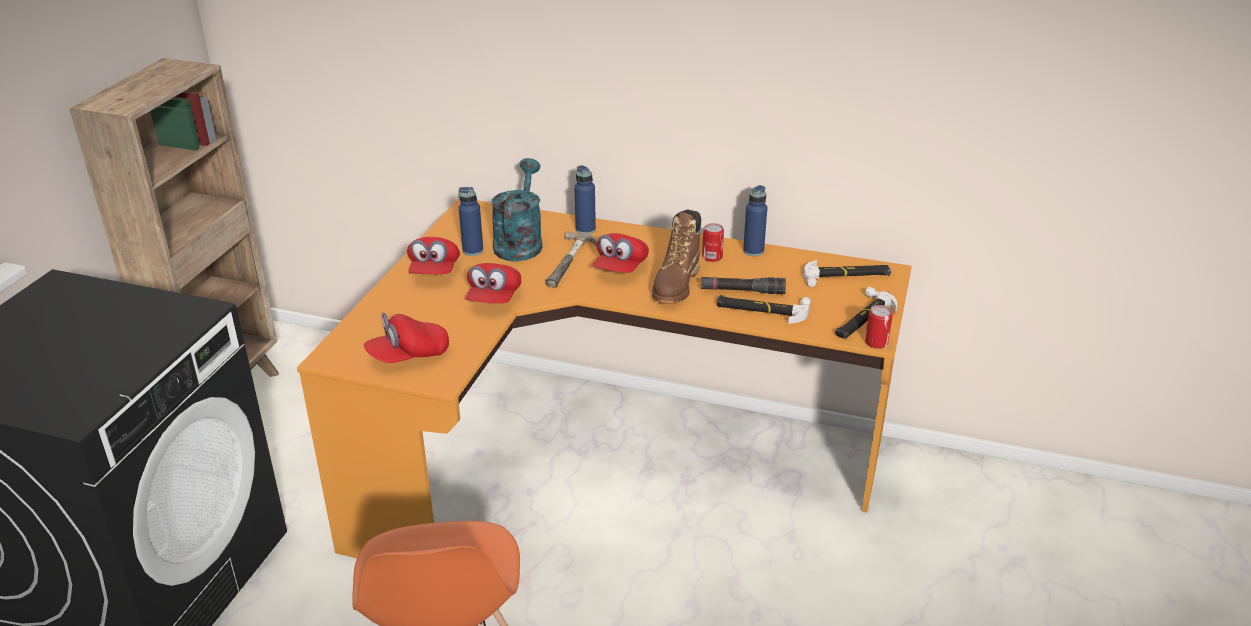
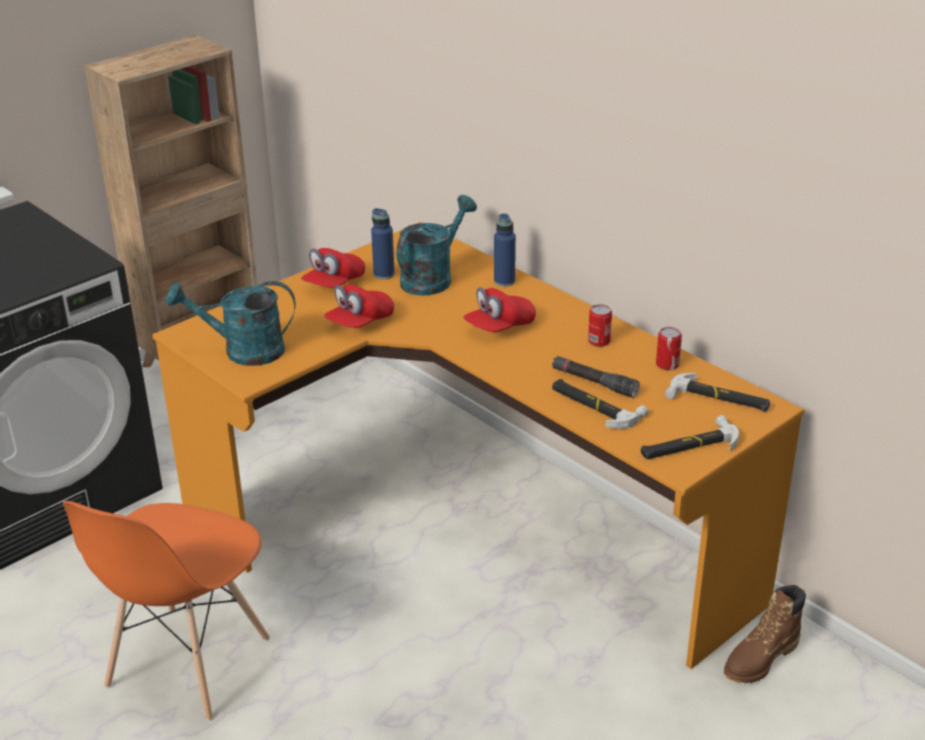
camera: 30 degrees right, 0 degrees up
(408, 355) = (243, 351): red cap -> turquoise watering can
(573, 262) = (461, 309): hammer -> none
(676, 285) = (535, 358): brown boot -> brown boot (761, 659)
(753, 251) = (647, 347): blue bottle -> none
(876, 342) = (677, 473): can -> can (667, 364)

